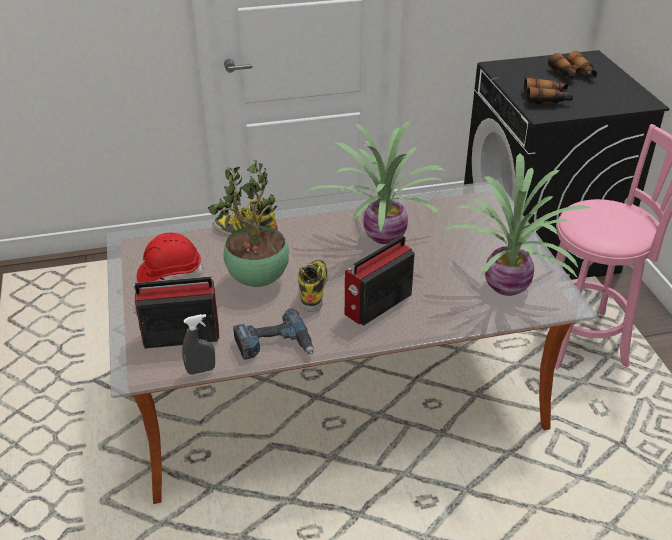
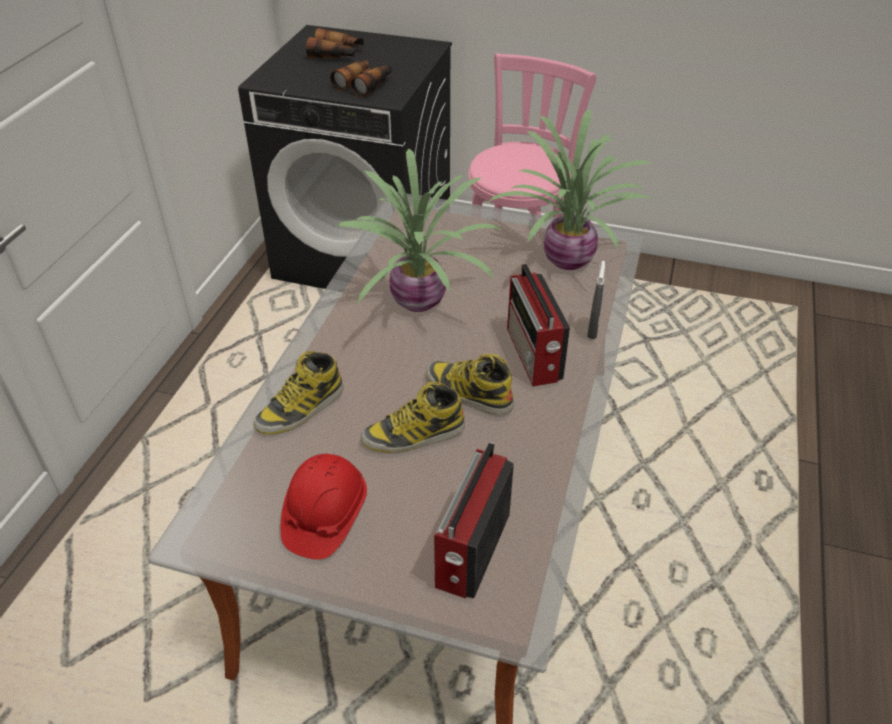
camera: 60 degrees left, 5 degrees up
(201, 370) = (553, 551): grey spray bottle -> grey spray bottle (592, 330)
(257, 280) = (414, 435): potted plant -> boot
(274, 345) = (548, 464): power drill -> none

